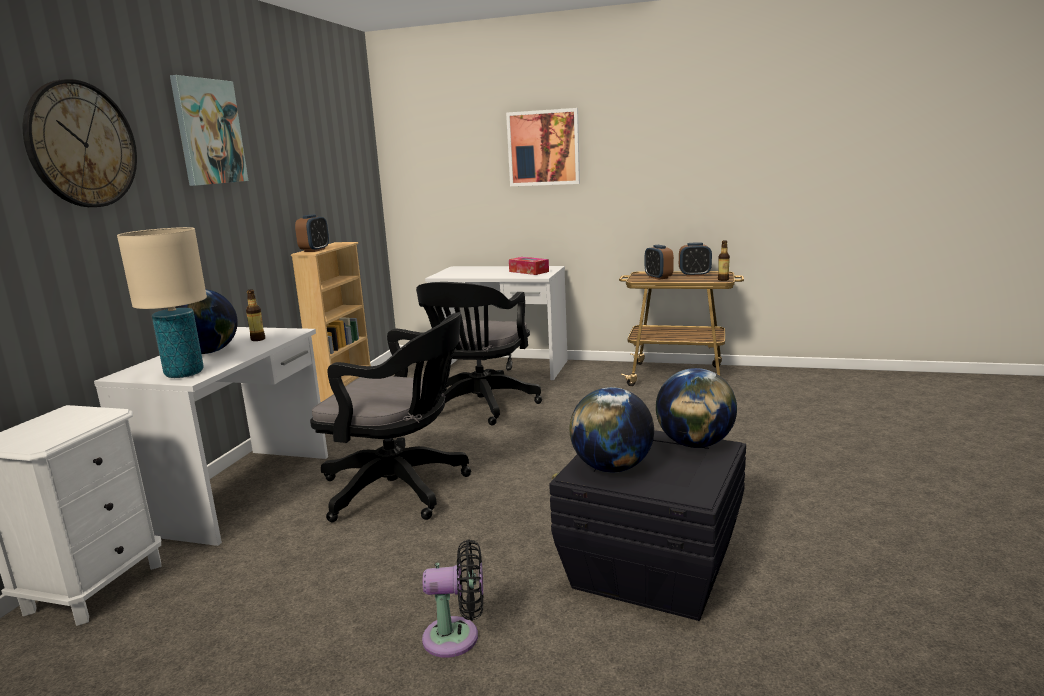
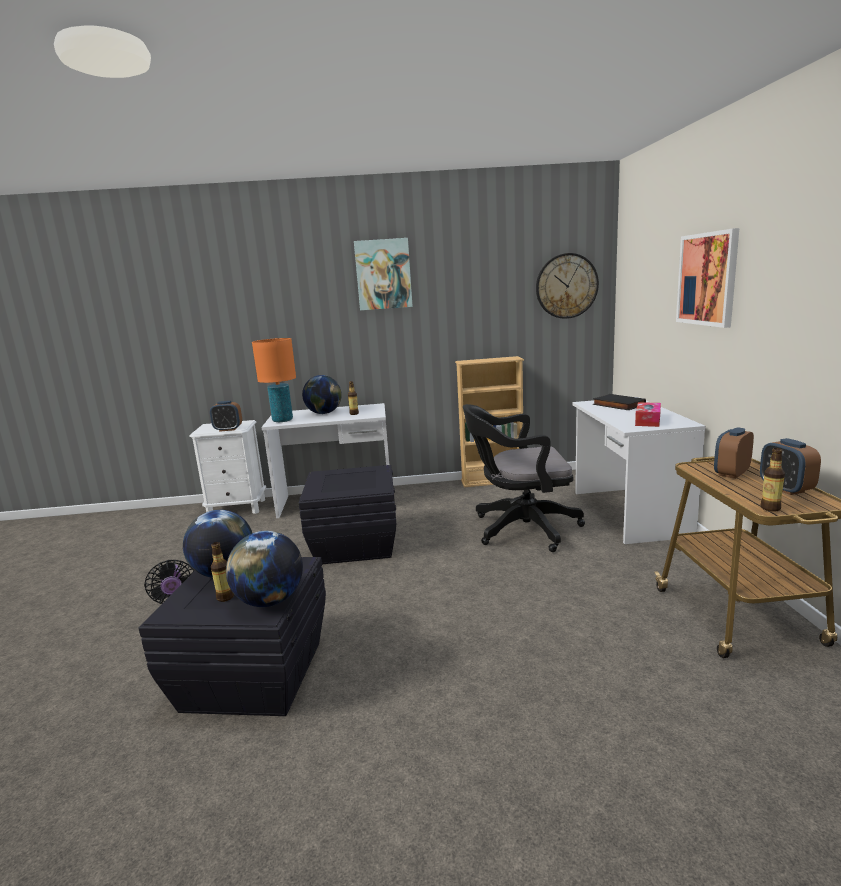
camera: 70 degrees right, 0 degrees up
(81, 145) = (283, 289): wall clock -> wall clock (566, 286)
(184, 373) = (282, 420): beige table lamp -> orange table lamp
(315, 250) = (471, 361): alarm clock -> alarm clock (228, 429)
(401, 490) = (354, 544): black office chair -> black storage box
(467, 271) = (617, 405): none -> black book
(672, 466) = (225, 597): none -> bottle

